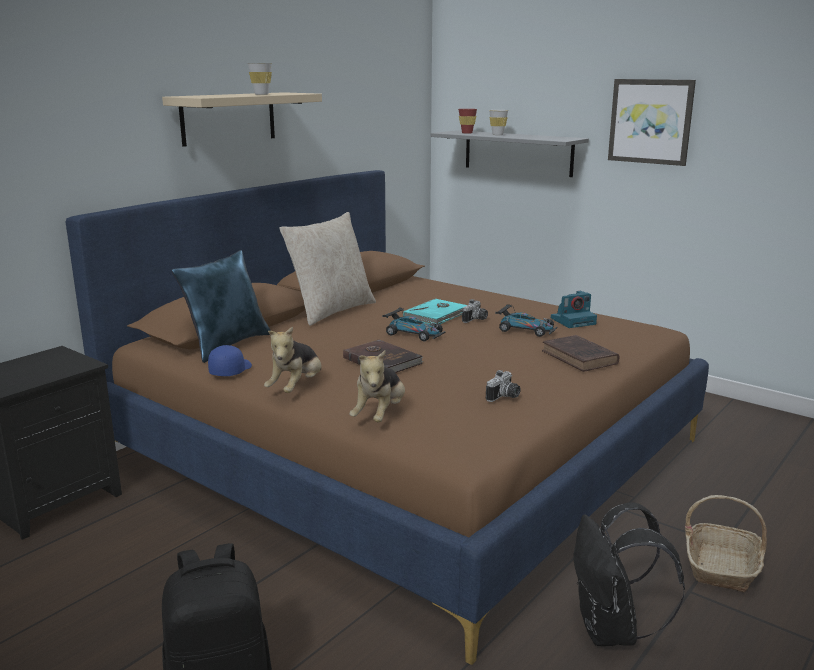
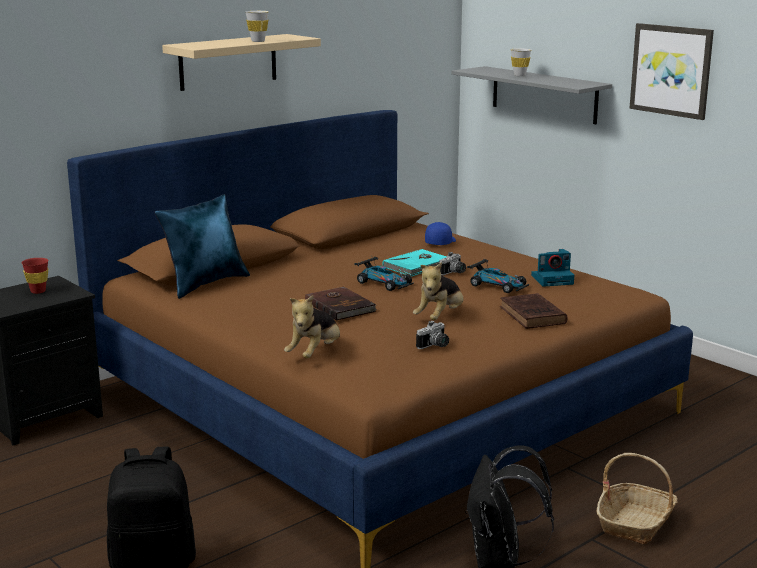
camera: 10 degrees right, 0 degrees up
(230, 370) = (200, 307): blue cap -> blue cap (440, 242)
(296, 388) = (252, 326): plush toy -> plush toy (440, 317)
(331, 311) = (316, 256): beige pillow -> none
(467, 133) = (490, 71): red cup -> red cup (38, 291)

